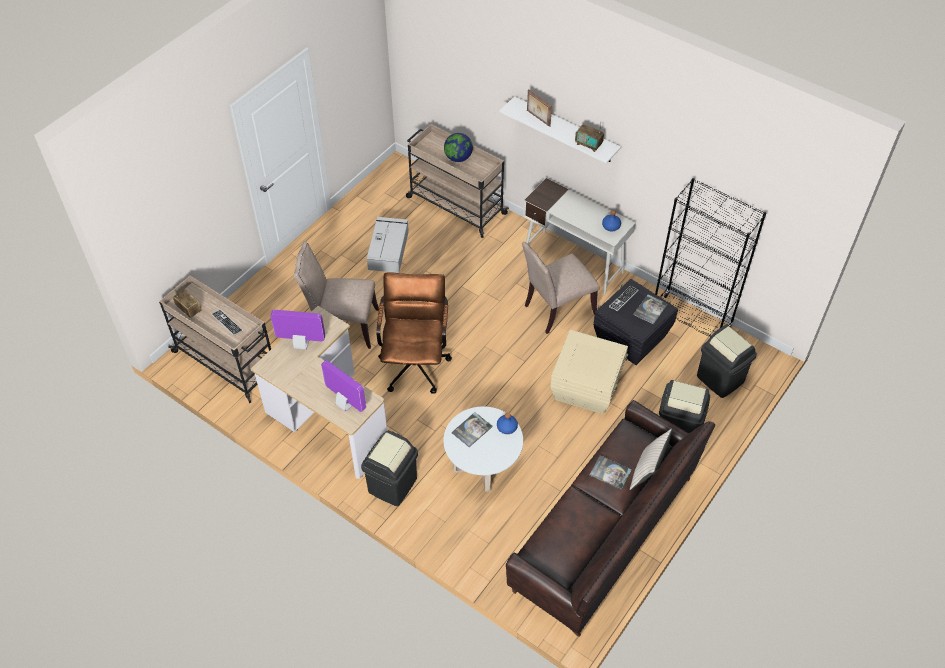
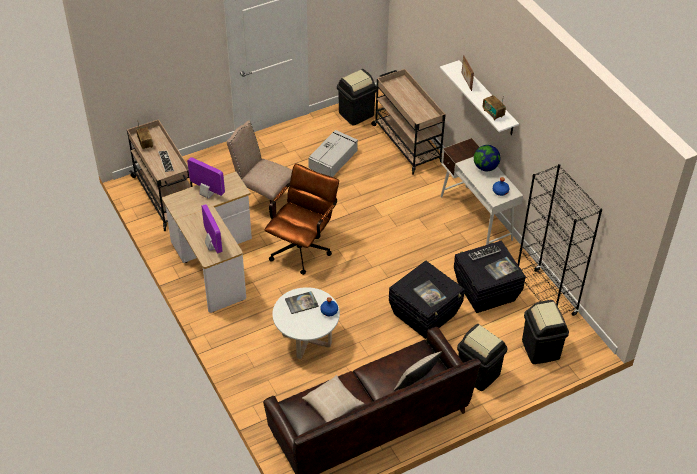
camera: 25 degrees right, 5 degrees down
(392, 485) = (231, 326): black trash can -> black trash can (356, 114)
(458, 158) = (412, 101): globe -> globe (485, 167)
(556, 310) = (438, 249): beige chair -> none
(578, 534) = (333, 405): none -> beige pillow
(586, 387) = (425, 314): beige storage box -> black storage box
(610, 473) = (386, 372): book -> book (429, 294)

